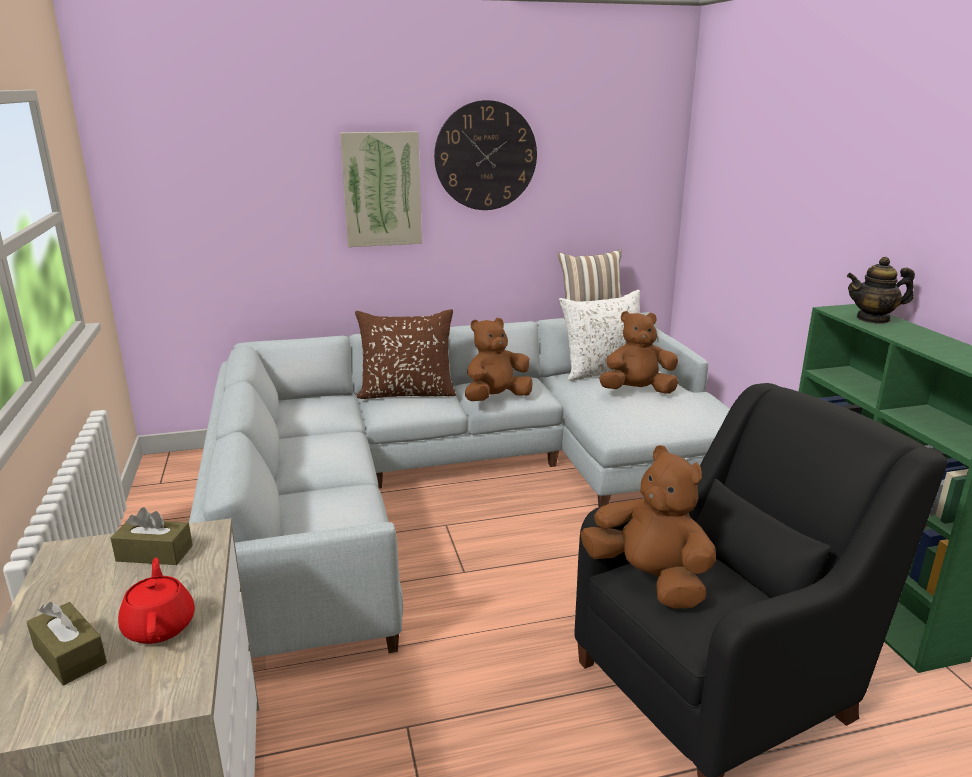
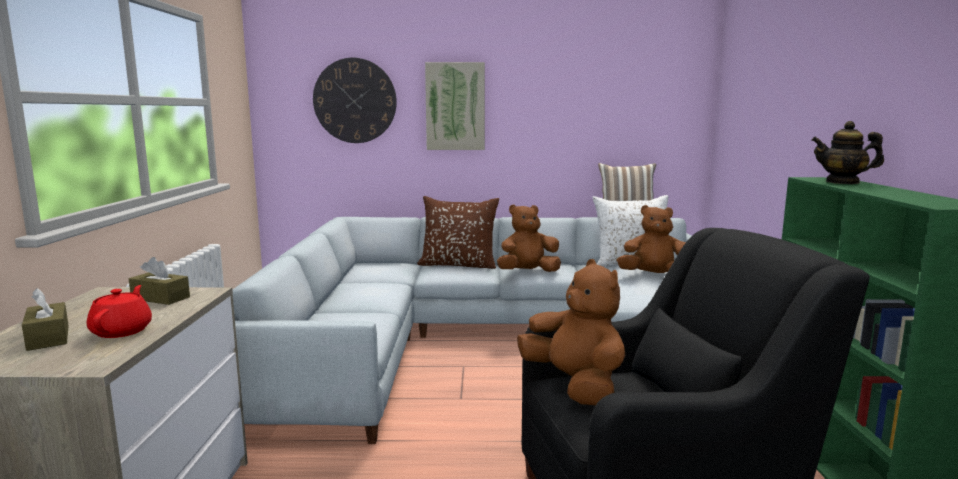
camera: 15 degrees right, 10 degrees down
(485, 156) = (539, 83): wall clock -> wall clock (355, 101)

